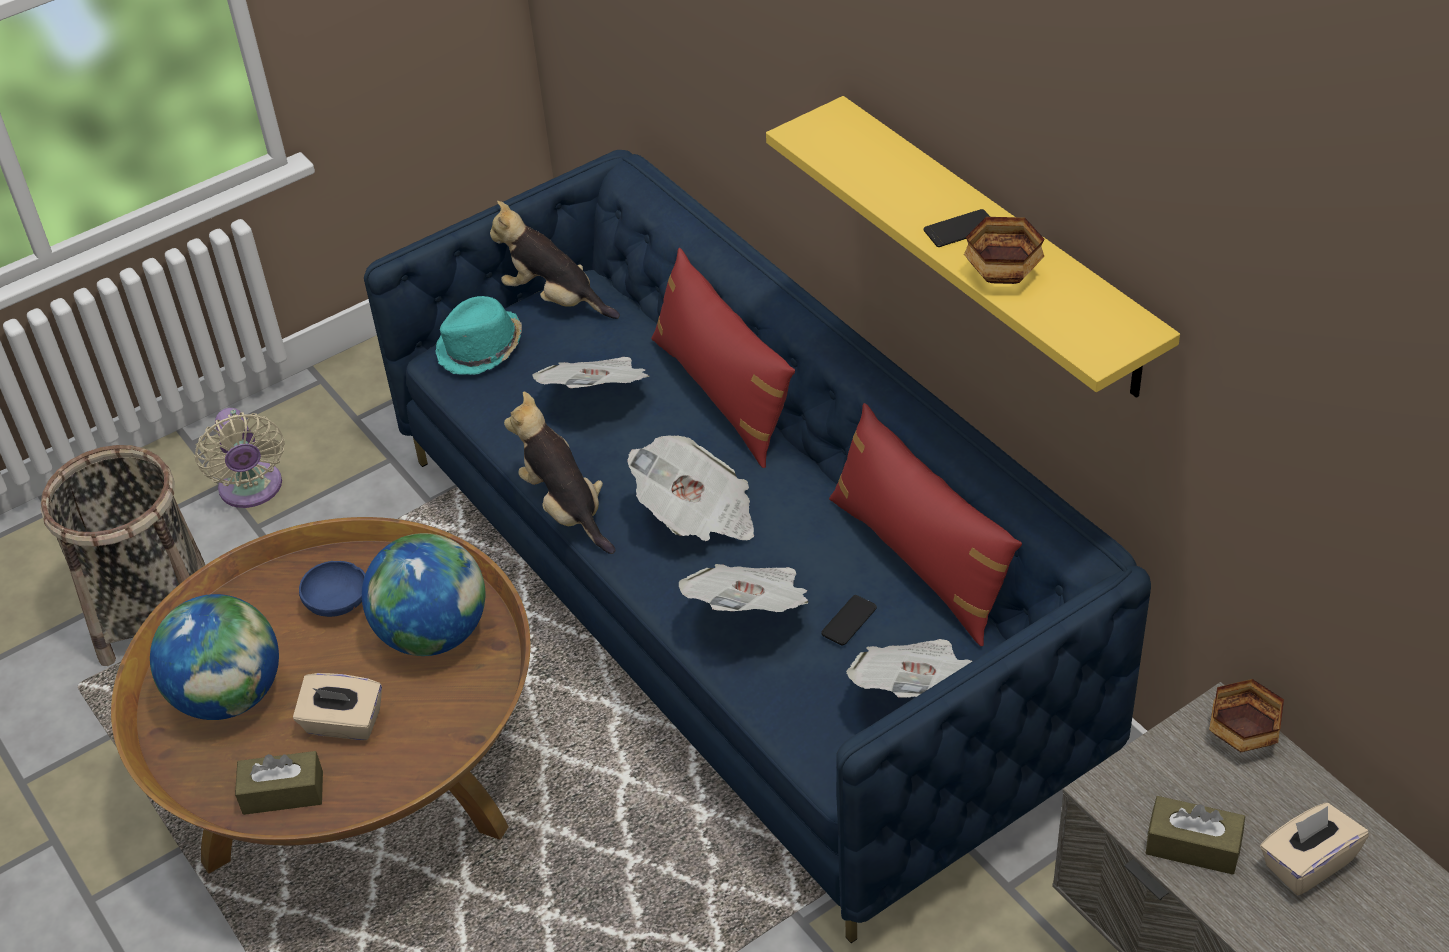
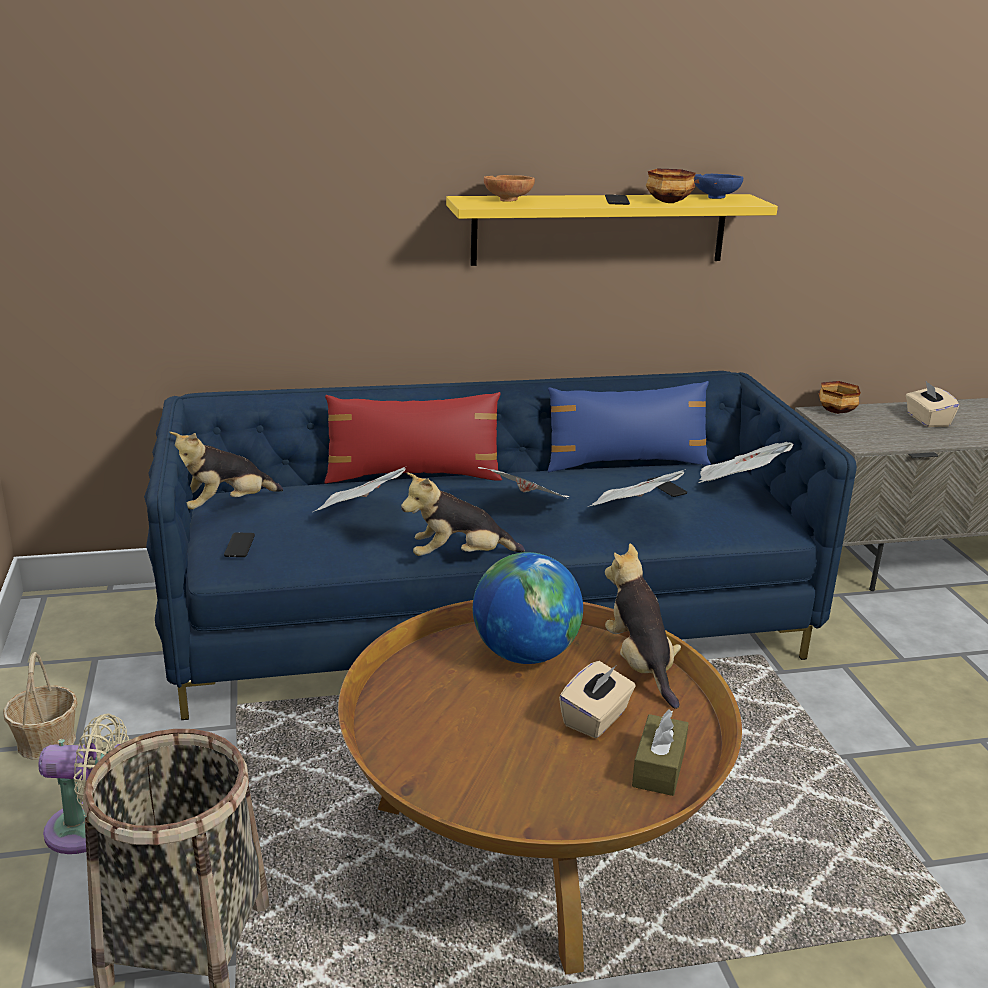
camera: 70 degrees left, 20 degrees down
(229, 696) = (515, 776): globe -> none
(339, 604) = (448, 692): blue bowl -> blue bowl (716, 197)
(346, 401) = (47, 741): none -> basket
(459, 729) = (640, 665): none -> plush toy
(481, 349) = (239, 545): turquoise hat -> phone
(864, 147) = (508, 200): none -> brown bowl
(920, 560) = (626, 463): red pillow -> blue pillow
(1192, 846) = (908, 437): brown tissue box -> none

